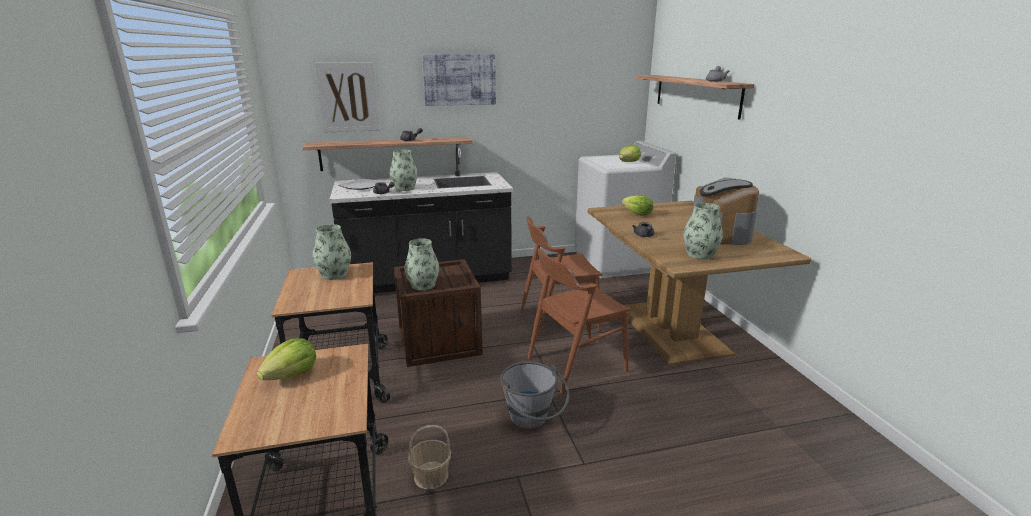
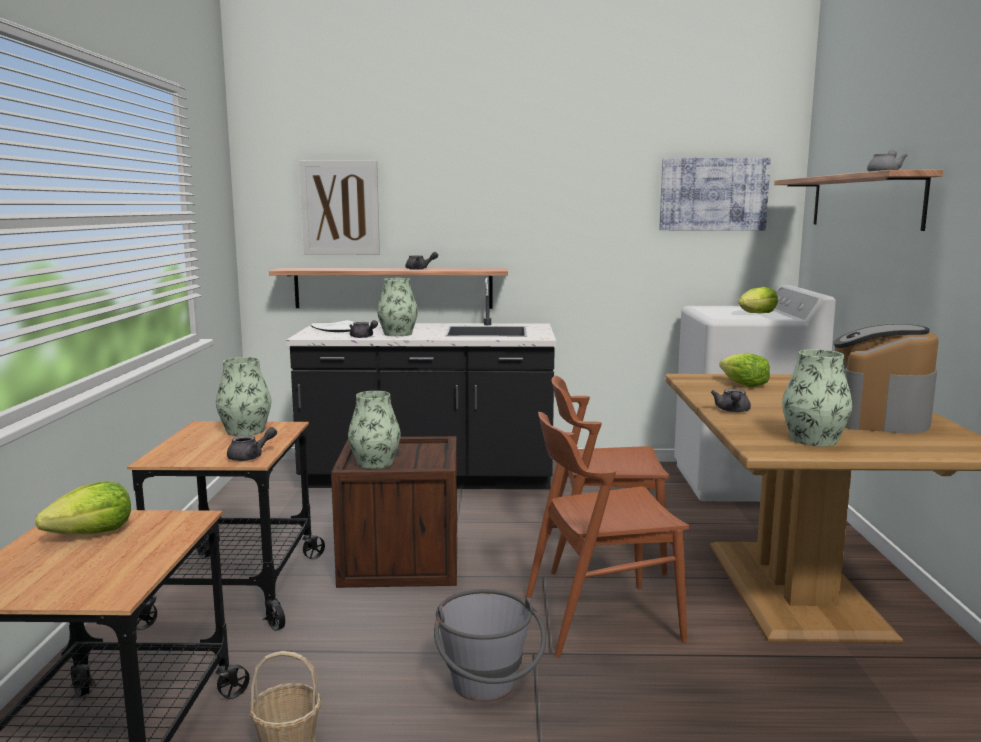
camera: 15 degrees right, 10 degrees down
(355, 296) = (251, 457): none -> grey teapot
(459, 79) = (498, 185): picture -> picture (713, 194)

